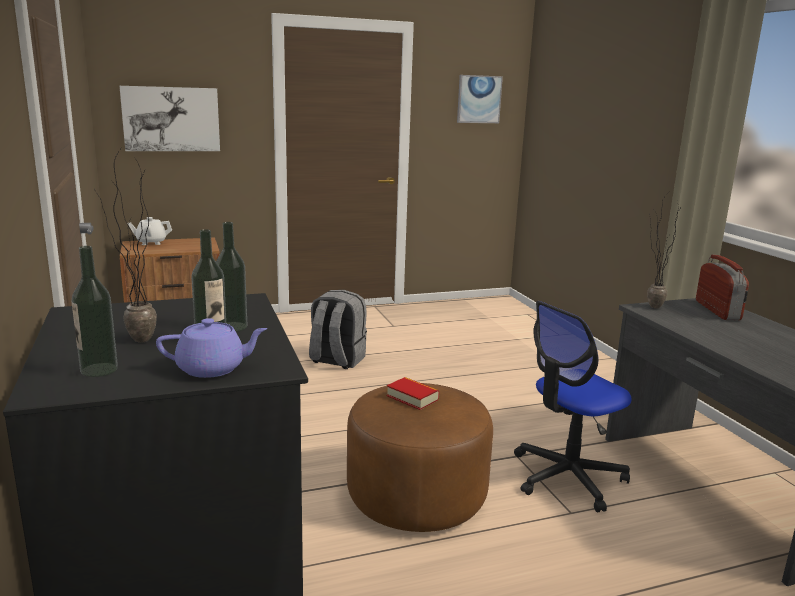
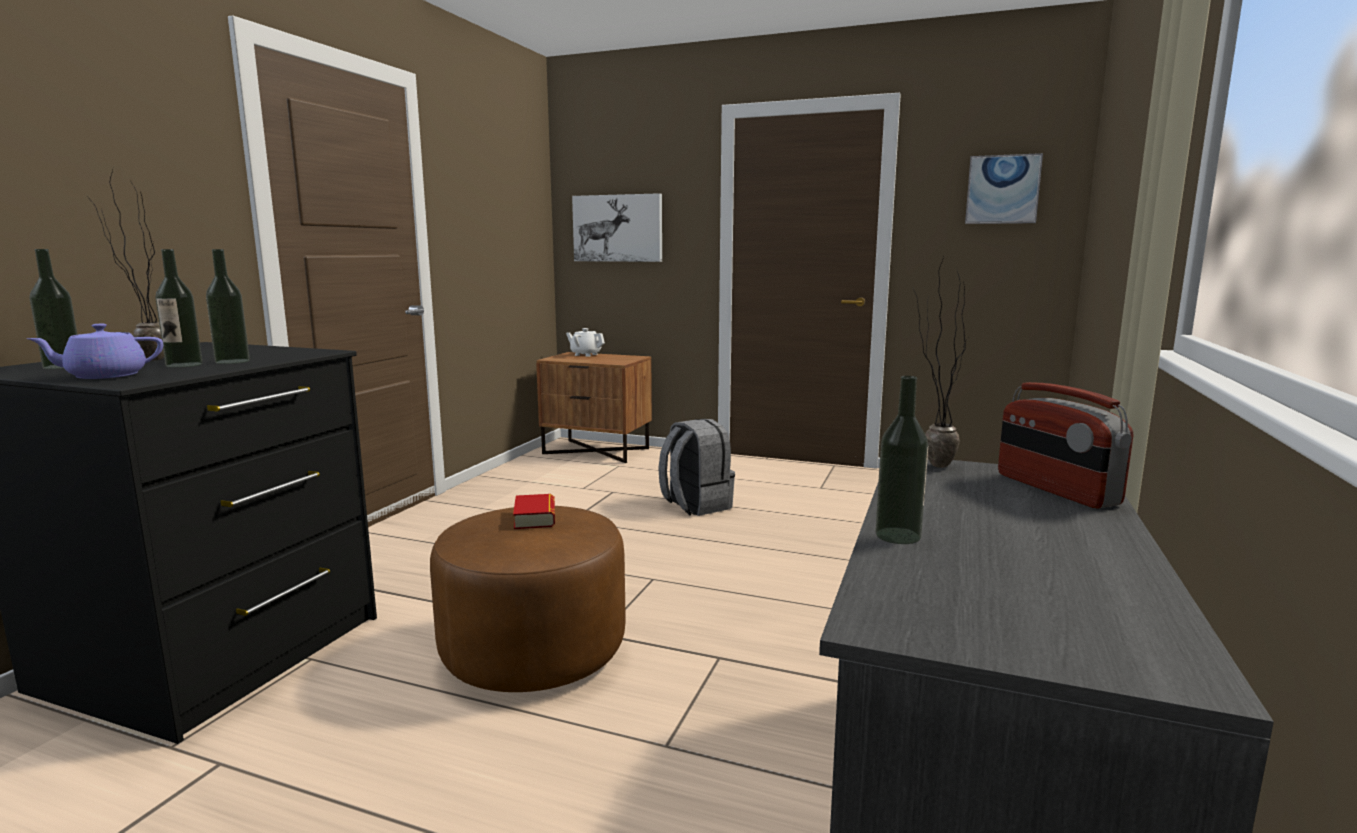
camera: 40 degrees right, 5 degrees down
(213, 368) = (104, 376): purple teapot -> purple teapot turned 120 degrees clockwise
(567, 477) = (739, 706): office chair -> none
(718, 310) = (1055, 489): radio -> radio turned 120 degrees clockwise
(735, 352) = (898, 536): none -> bottle

